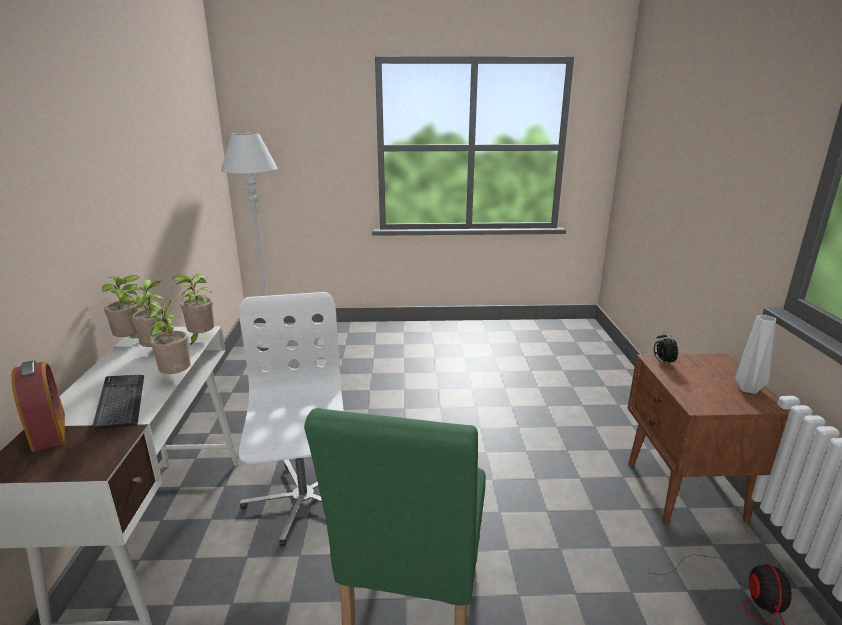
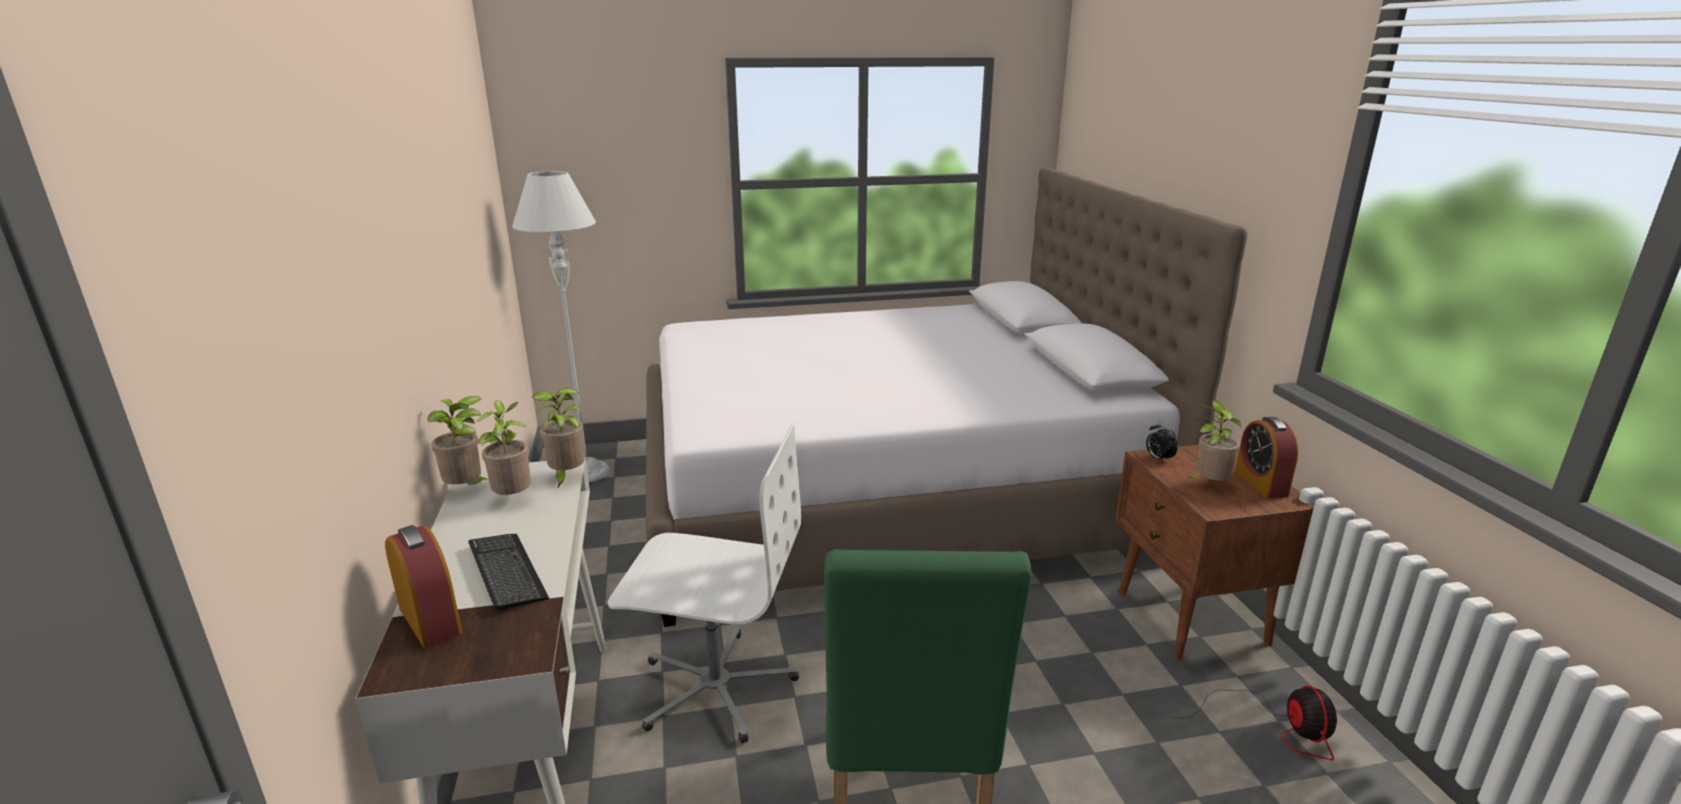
camera: 10 degrees left, 0 degrees up
(176, 377) = (564, 532): potted plant -> potted plant (1208, 484)
(302, 501) = (715, 687): white office chair -> white office chair turned 120 degrees clockwise
(469, 374) = (888, 495): none -> white bed
(746, 389) = (1261, 483): grey vase -> alarm clock

